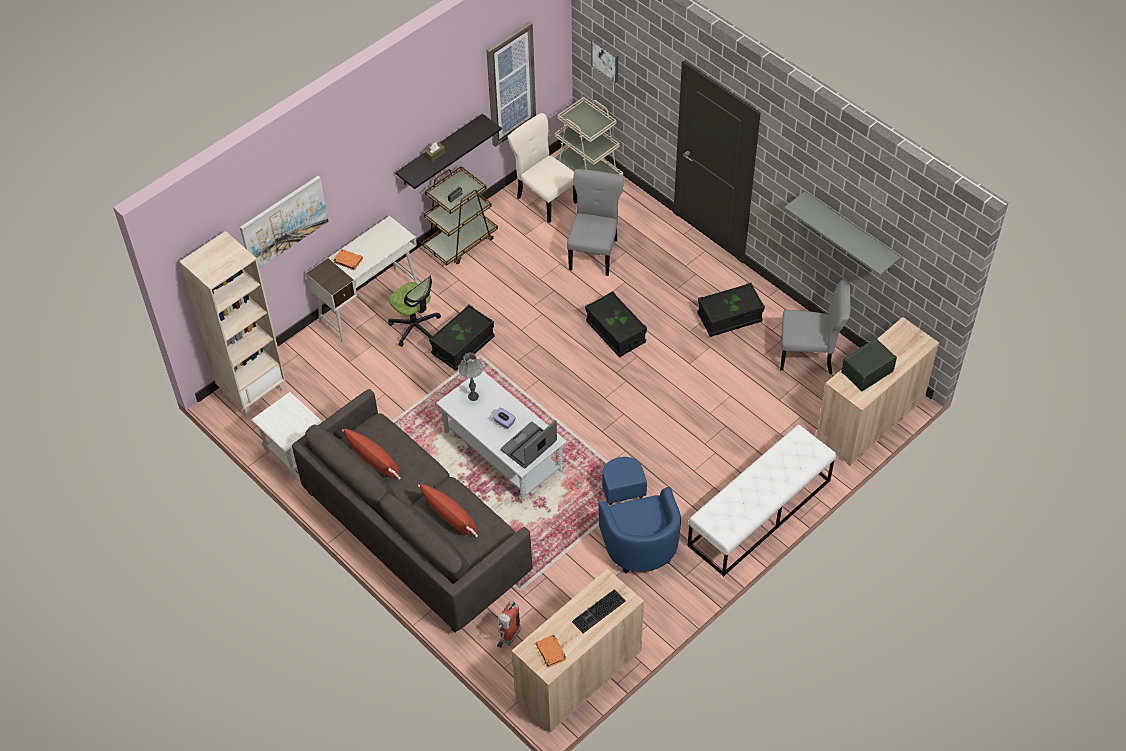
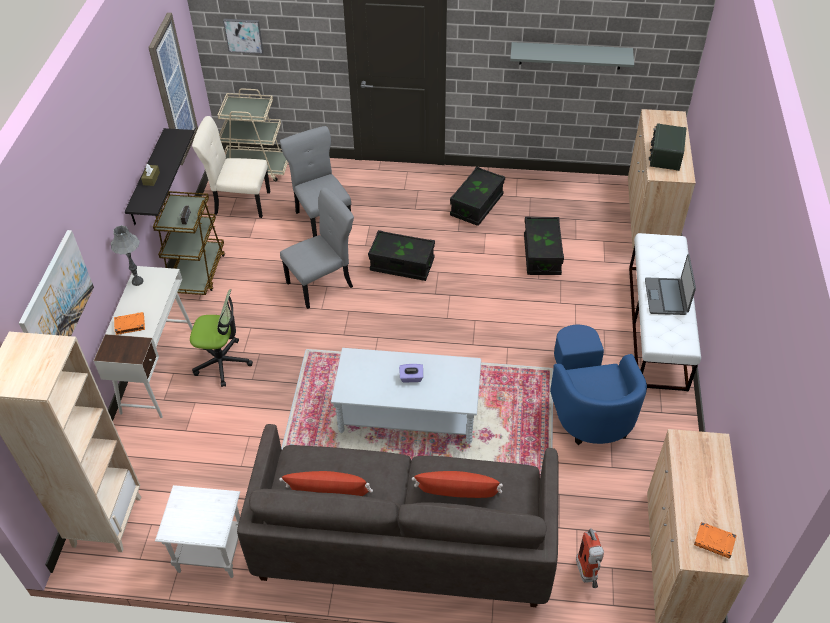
camera: 40 degrees left, 5 degrees down
(463, 346) = (283, 351): black storage box -> black storage box (541, 255)
(473, 396) = (360, 374): grey table lamp -> grey table lamp (137, 281)
(529, 446) = (455, 383): laptop -> laptop (666, 297)
(598, 613) = (708, 473): keyboard -> none
(636, 534) = (589, 406): blue armchair -> blue armchair turned 45 degrees clockwise
(809, 356) = (561, 198): grey chair -> grey chair (322, 284)

